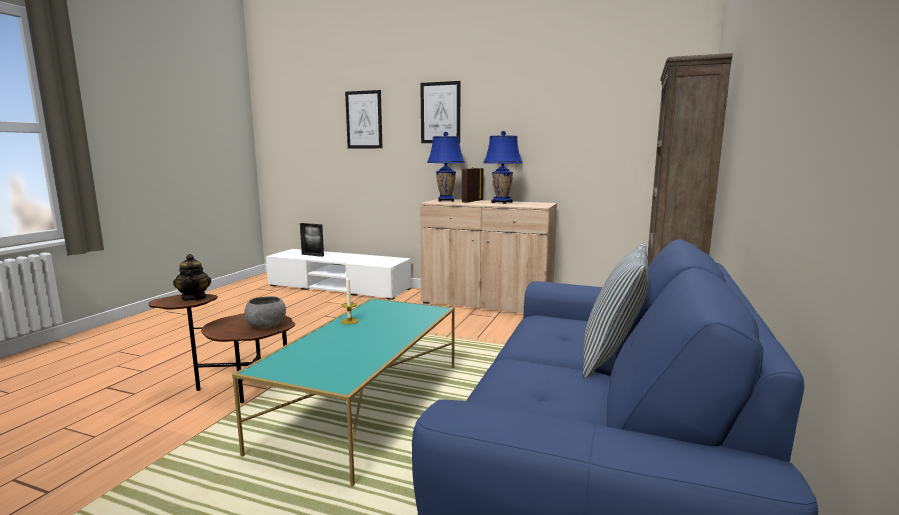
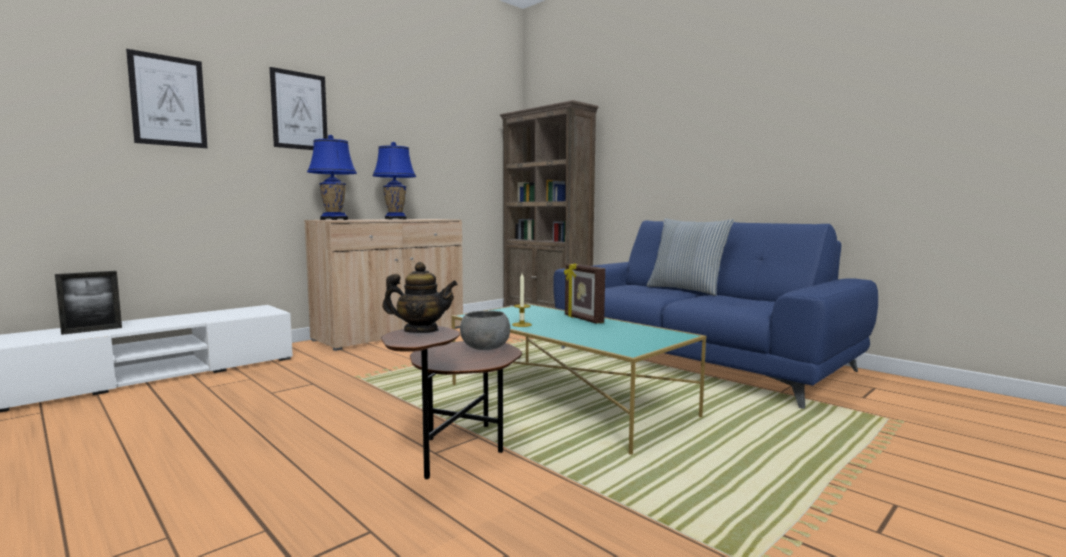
camera: 65 degrees left, 5 degrees down
(472, 201) = (363, 219): picture frame -> picture frame (582, 319)

